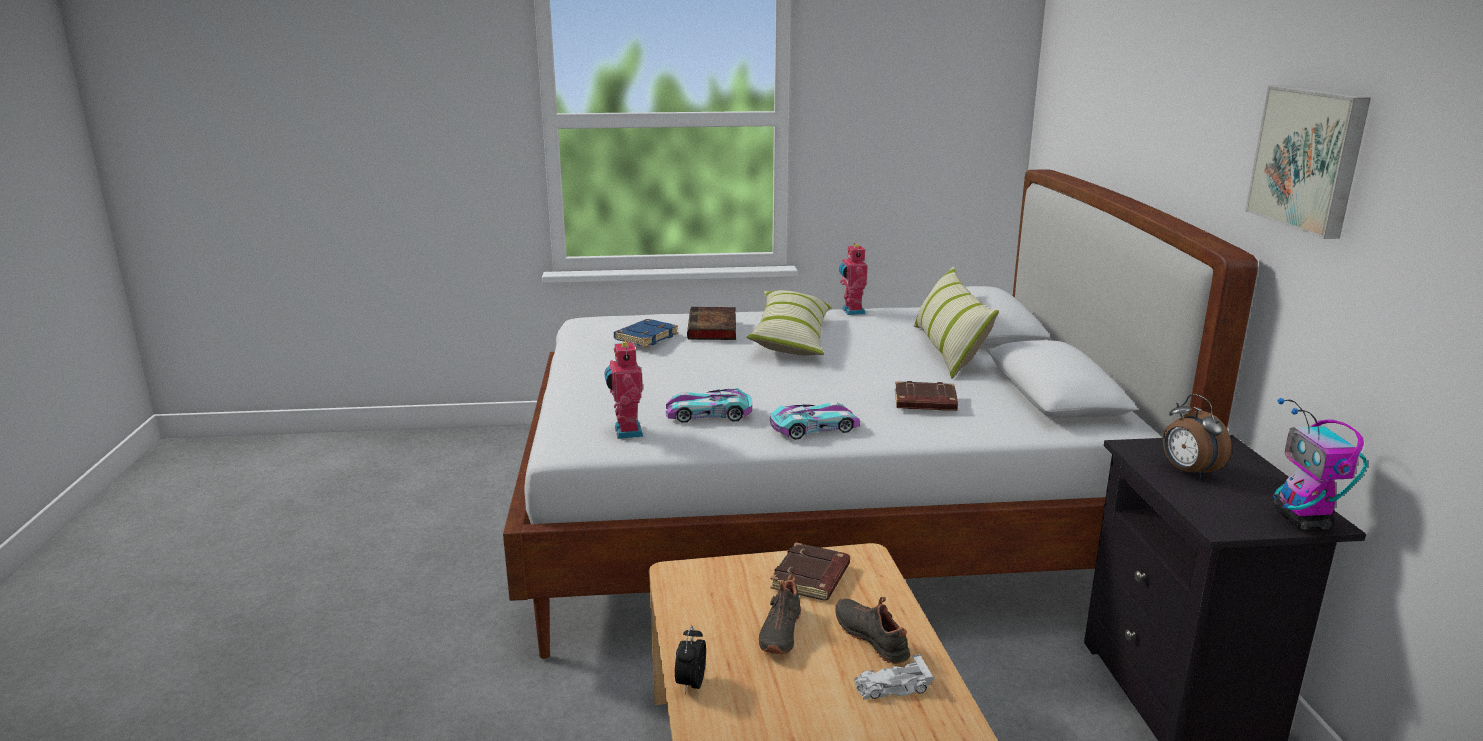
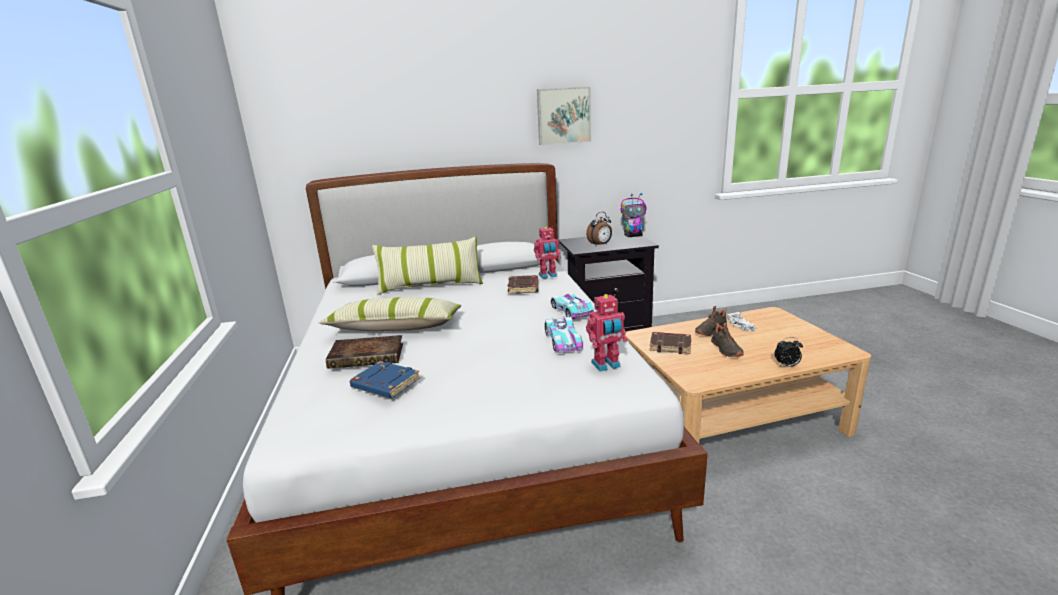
camera: 95 degrees left, 0 degrees up
(779, 632) = (725, 350): black shoe -> black shoe turned 75 degrees clockwise
(851, 311) = (330, 313): toy robot -> toy robot (548, 276)

